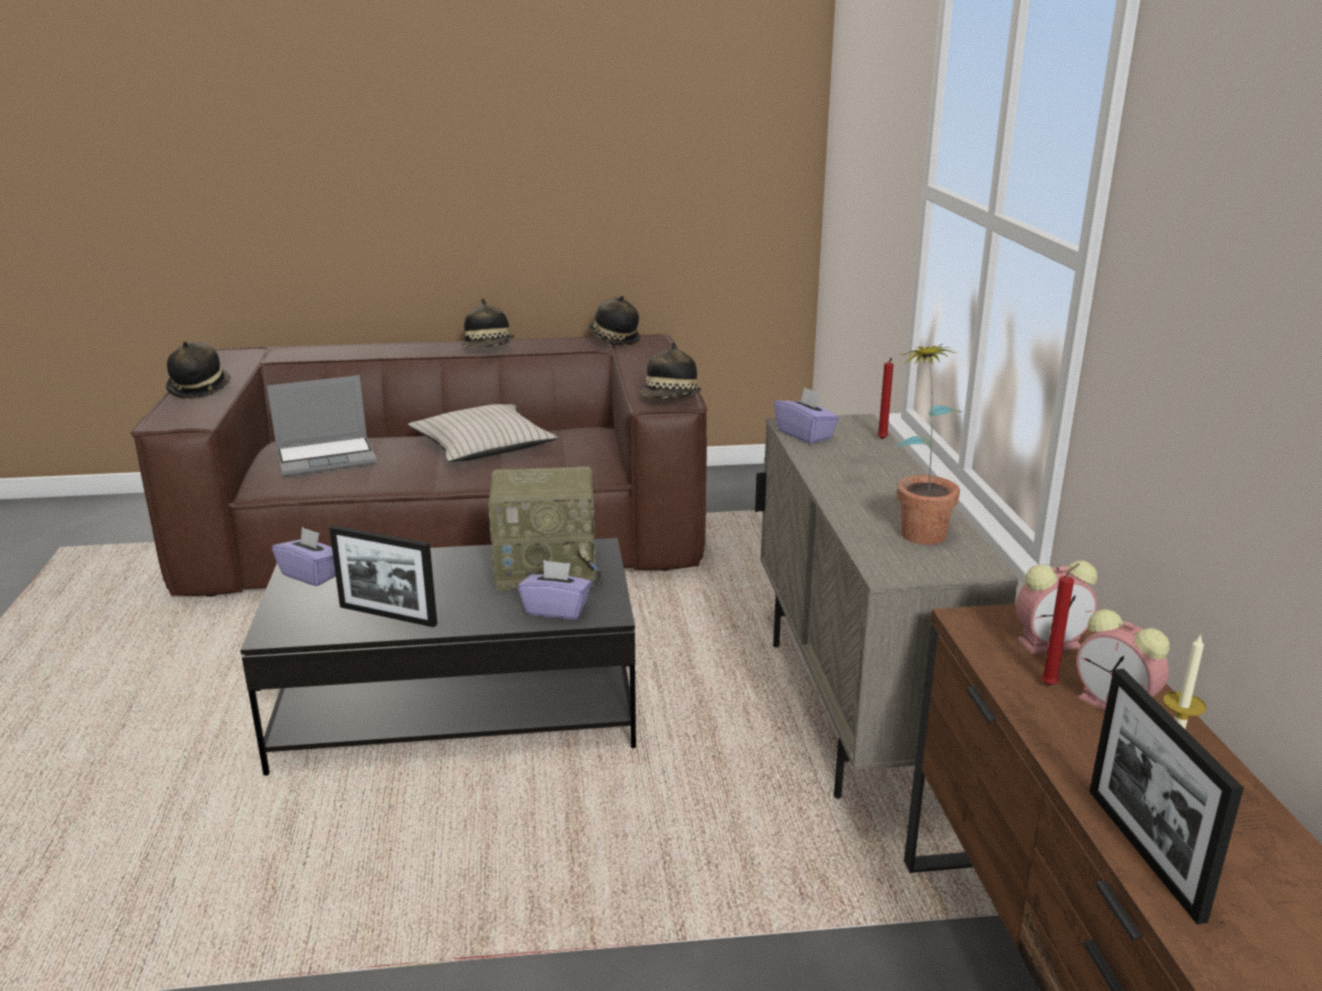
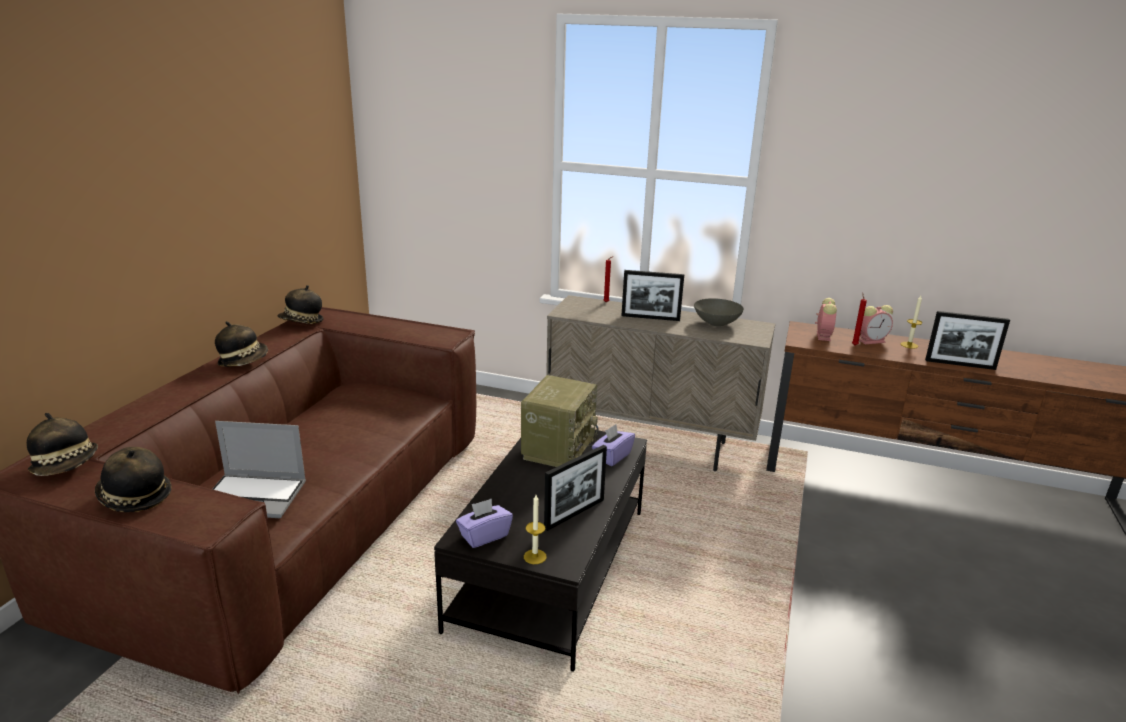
camera: 65 degrees left, 0 degrees up
(282, 612) = (535, 556): none -> candle
(327, 458) = (255, 497): laptop -> laptop turned 90 degrees clockwise
(483, 447) = (328, 429): beige pillow -> none
(671, 399) = (447, 334): hat -> hat (67, 466)
(805, 435) = (583, 314): purple tissue box -> none
(864, 477) = (650, 318): none -> picture frame
(919, 528) = (716, 324): potted plant -> grey bowl

